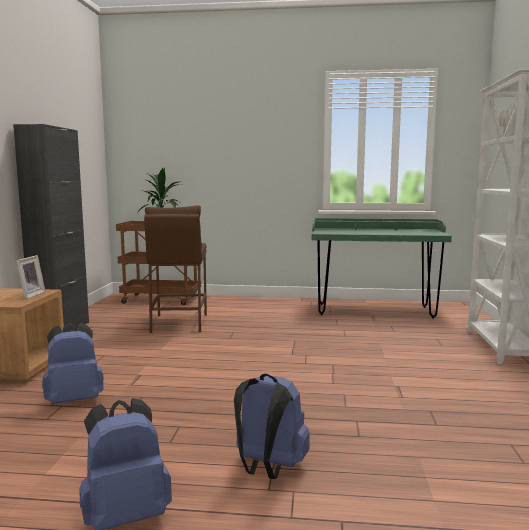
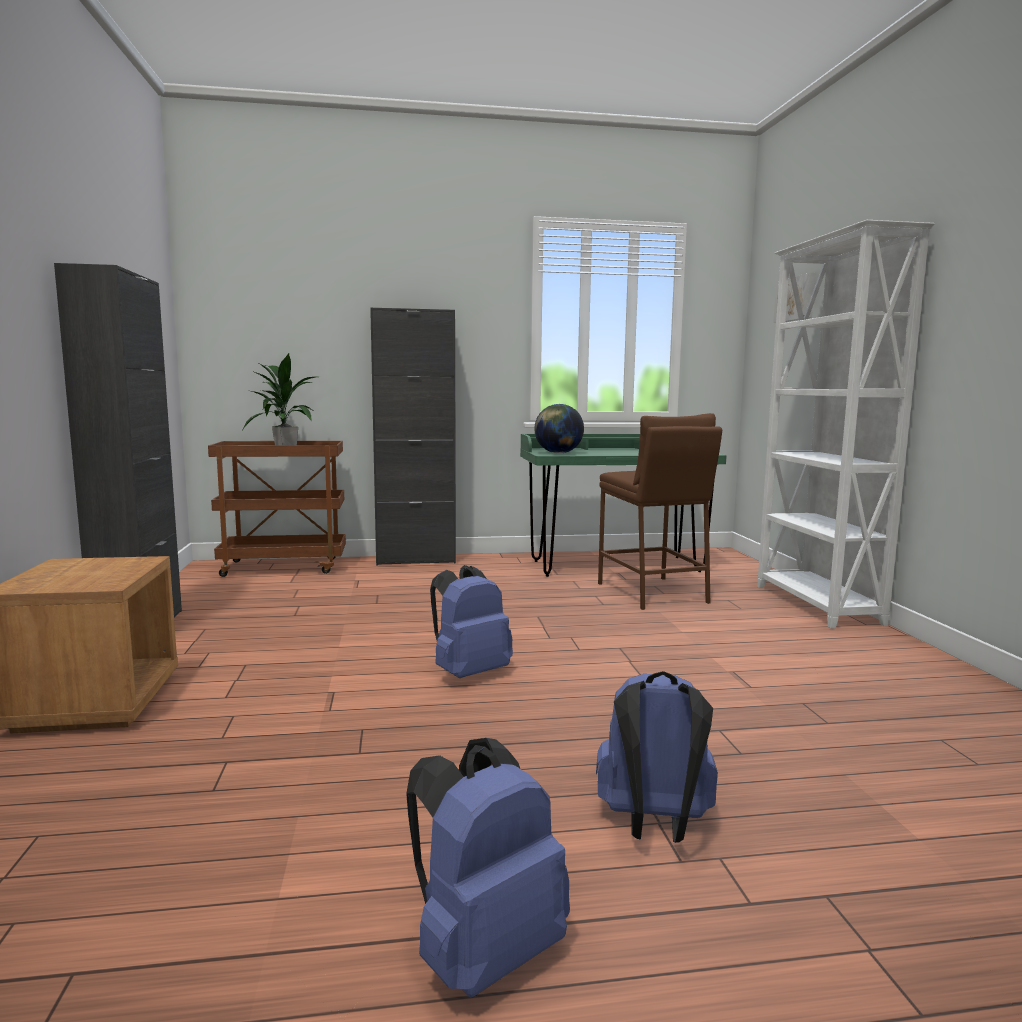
camera: 15 degrees left, 0 degrees up
(30, 295) = (120, 568): picture frame -> none
(74, 400) = (244, 748): blue backpack -> blue backpack (468, 673)
(178, 323) = (338, 602): brown stool -> brown stool (652, 593)
(243, 299) = (416, 560): none -> black cabinet
(330, 232) = (558, 453): none -> globe

